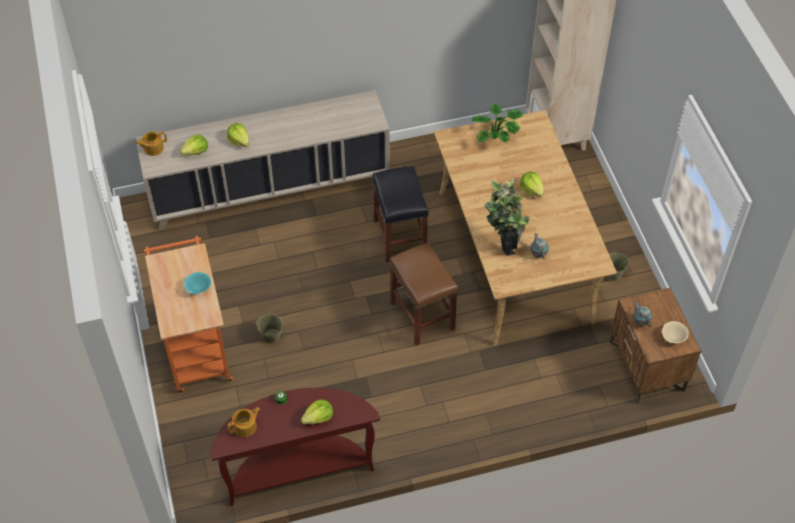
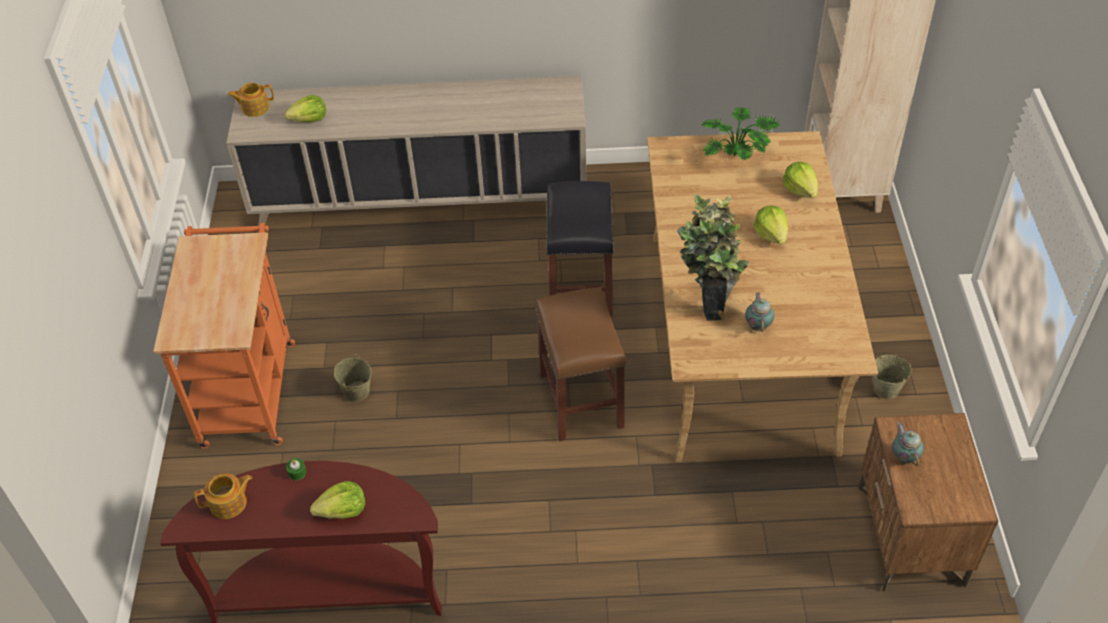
camera: 15 degrees right, 5 degrees down
(198, 289) = (233, 292): turquoise bowl -> none
(239, 140) = (373, 113): lettuce -> lettuce (800, 189)
(673, 338) = (953, 491): beige bowl -> none

